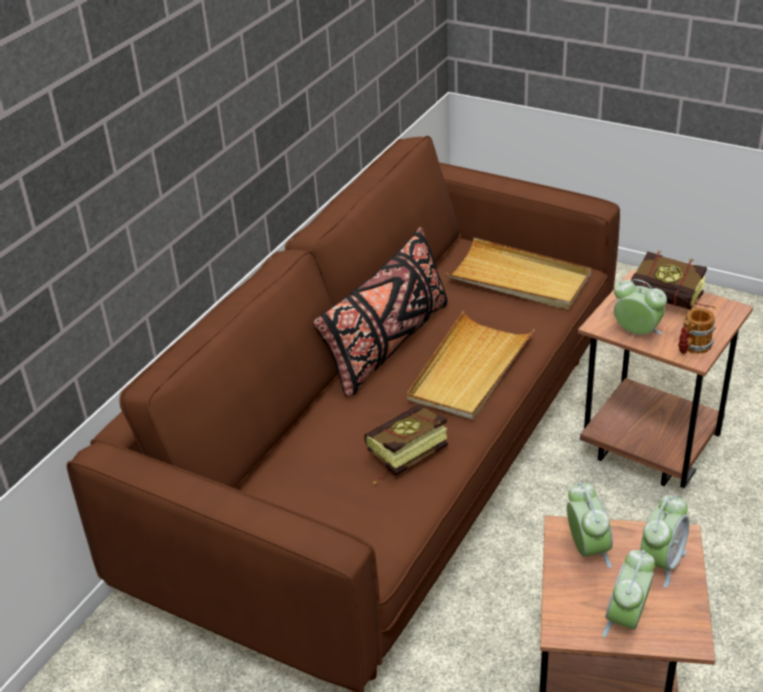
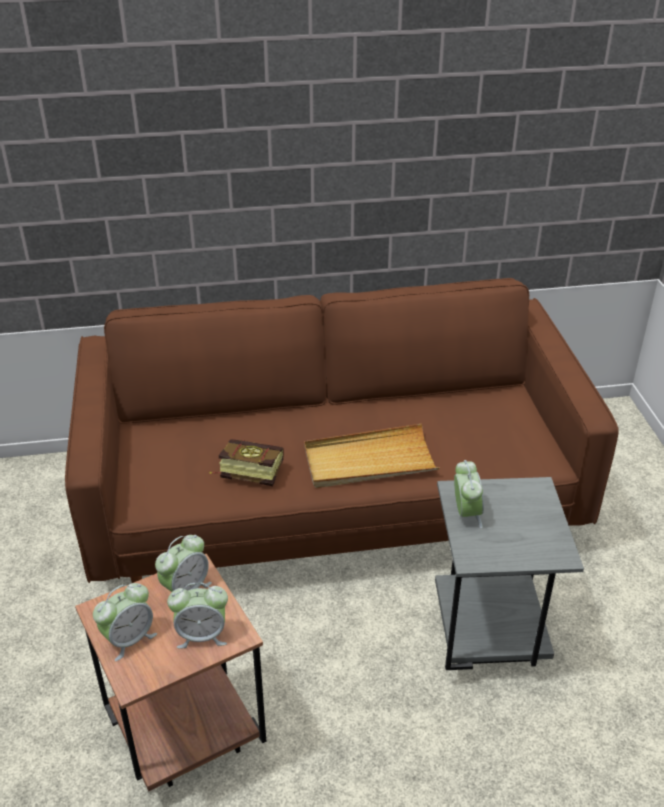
camera: 50 degrees right, 0 degrees up
(387, 345) = (358, 412): black pillow -> none
(519, 279) = (505, 436): beige tray -> none
(626, 619) = (129, 639): alarm clock -> alarm clock turned 150 degrees clockwise
(647, 453) = (486, 636): brown side table -> grey side table
(673, 303) = (530, 518): book -> none
(692, 348) = (480, 553): mug -> none

